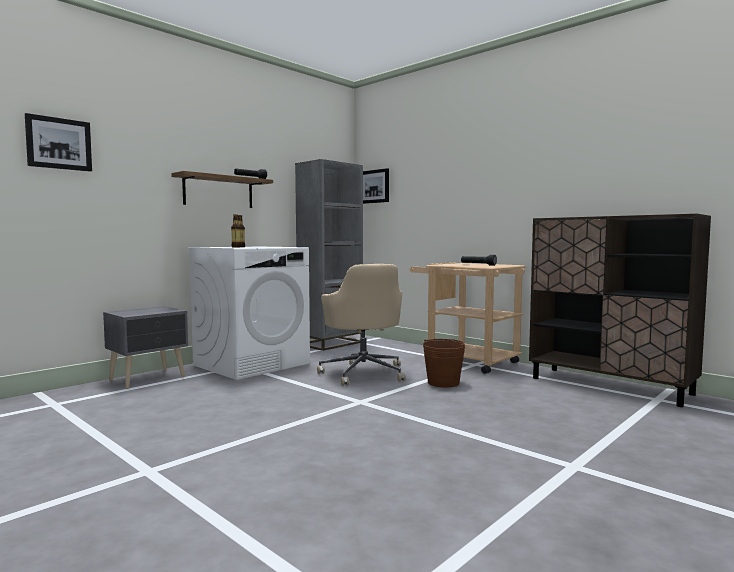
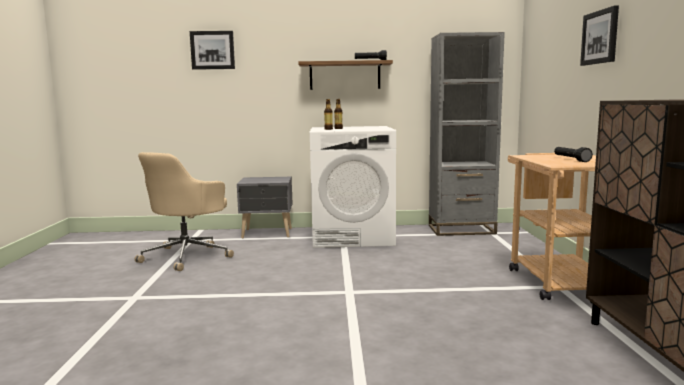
camera: 45 degrees right, 5 degrees up
(363, 373) = (417, 266): beige office chair -> beige office chair (187, 256)
(375, 186) = (533, 54): picture -> picture (600, 37)
(443, 383) = (467, 296): brown bucket -> none

